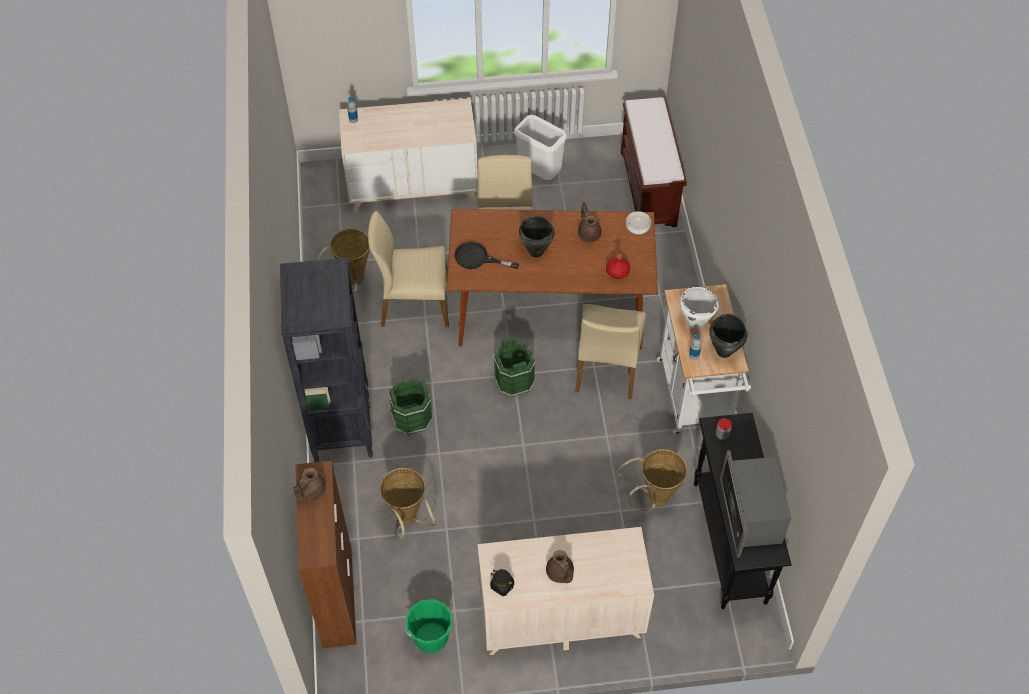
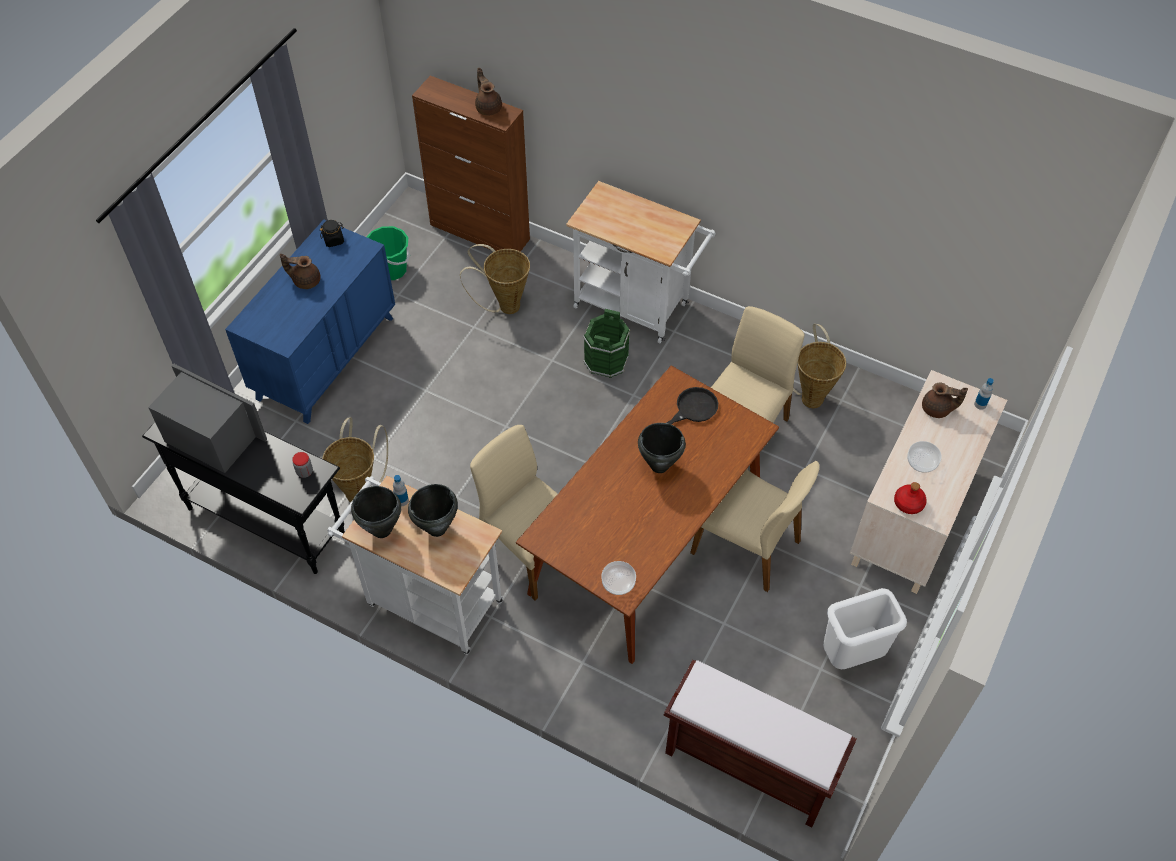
camera: 125 degrees right, 0 degrees up
(342, 427) = (637, 307): black bookcase -> white cart
(424, 128) = (922, 462): none -> bowl
(514, 380) = (582, 460): green bucket -> none
(560, 617) = (326, 357): beige dresser -> blue dresser
(589, 234) = (646, 529): brown teapot -> brown teapot (937, 409)
(617, 272) = (573, 522): red bottle -> red bottle (908, 503)
(695, 323) = (437, 528): white cooking pot -> black cooking pot

